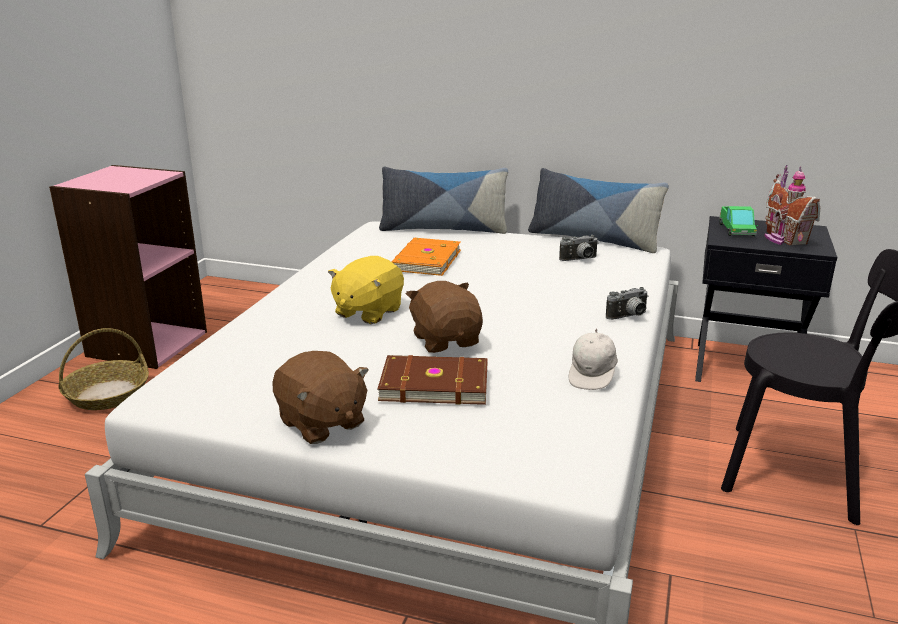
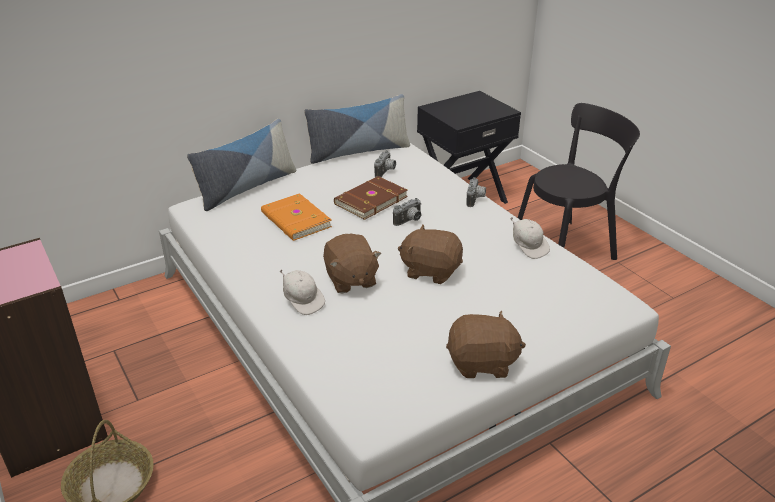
camera: 50 degrees left, 10 degrees up
(306, 306) = (303, 300): none -> white cap
(367, 312) = (350, 280): yellow plush toy -> brown plush toy
(434, 383) = (480, 301): brown book -> brown book (369, 200)
(516, 301) = (409, 221): none -> camera
(736, 230) = (450, 112): toy truck -> none
(782, 239) = (480, 109): toy house -> none

